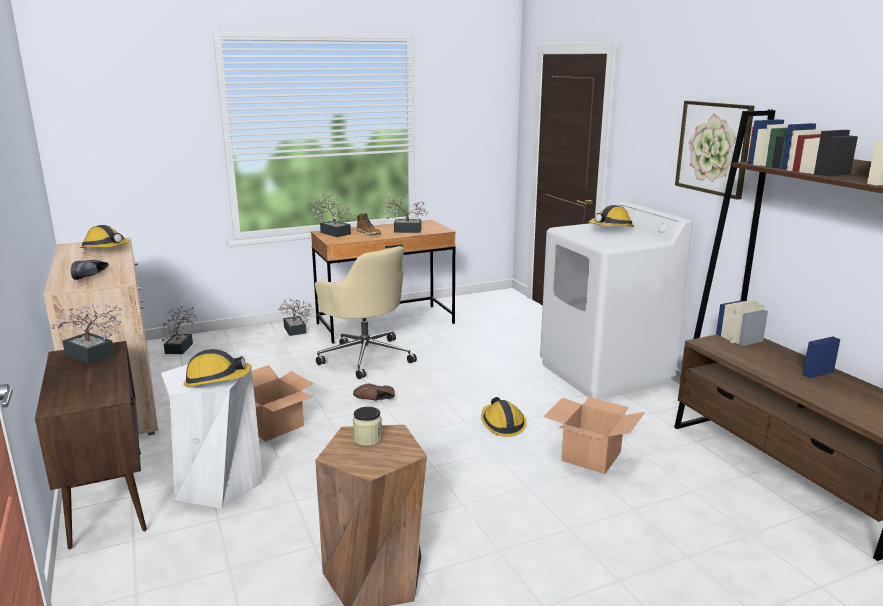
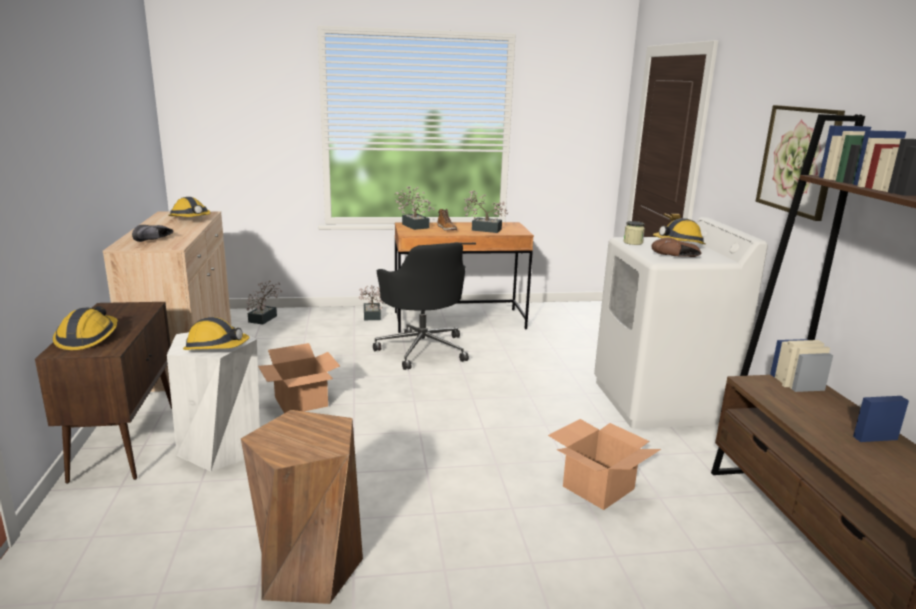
camera: 15 degrees right, 0 degrees up
(92, 356) = (126, 311): potted plant -> none
(365, 356) = (422, 349): beige office chair -> black office chair
(367, 439) = (305, 426): jar -> jar (633, 242)
(376, 400) = (408, 393): brown shoe -> brown shoe (676, 257)
(502, 424) = (520, 437): hard hat -> hard hat (88, 338)

